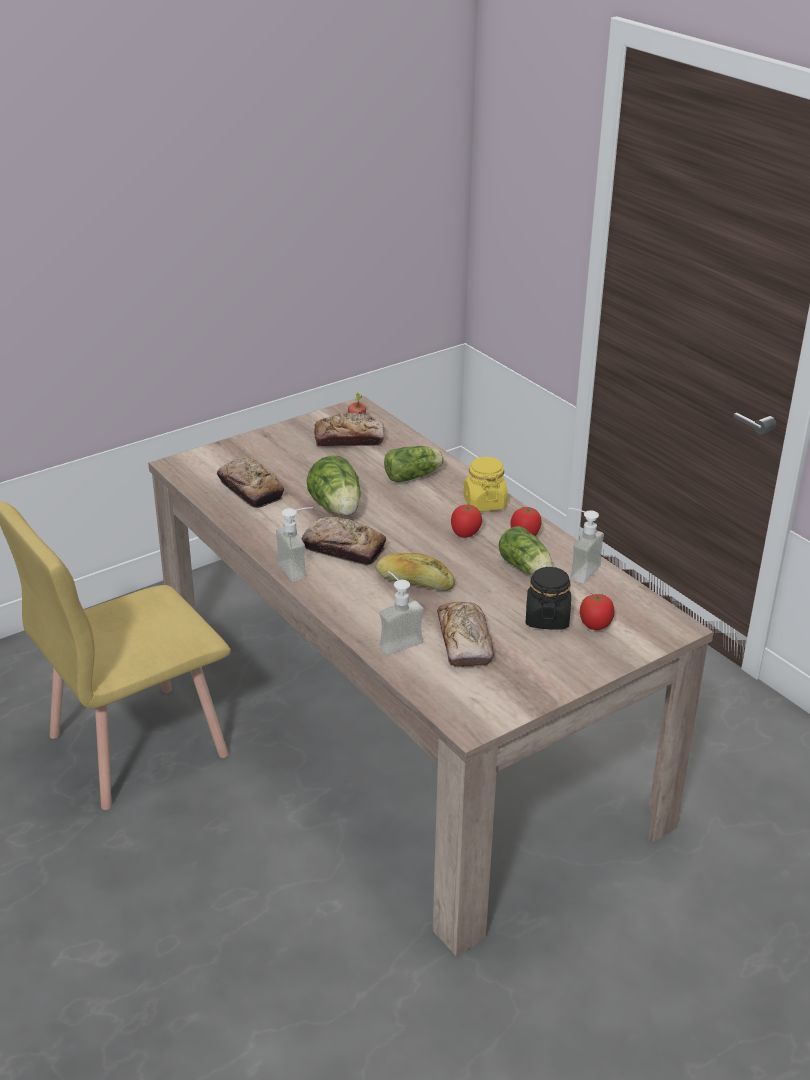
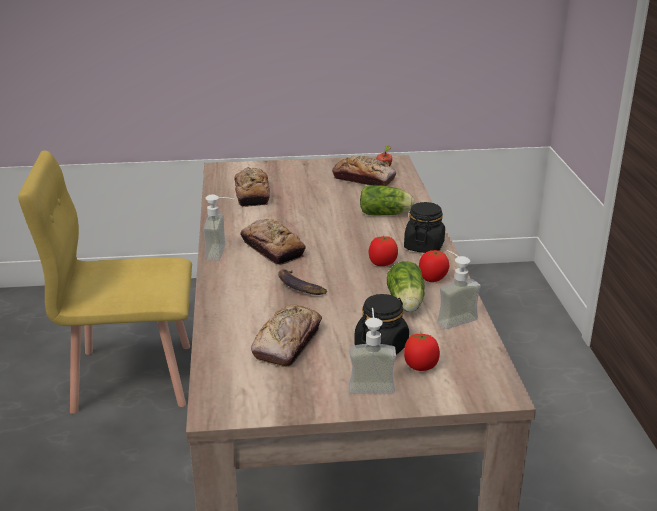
camera: 30 degrees right, 5 degrees down
(337, 509) = (300, 221): lettuce -> none
(396, 640) = (234, 324): soap dispenser -> soap dispenser (371, 383)
(414, 582) = (299, 287): bread -> banana
(484, 503) = (424, 246): yellow jar -> black jar

